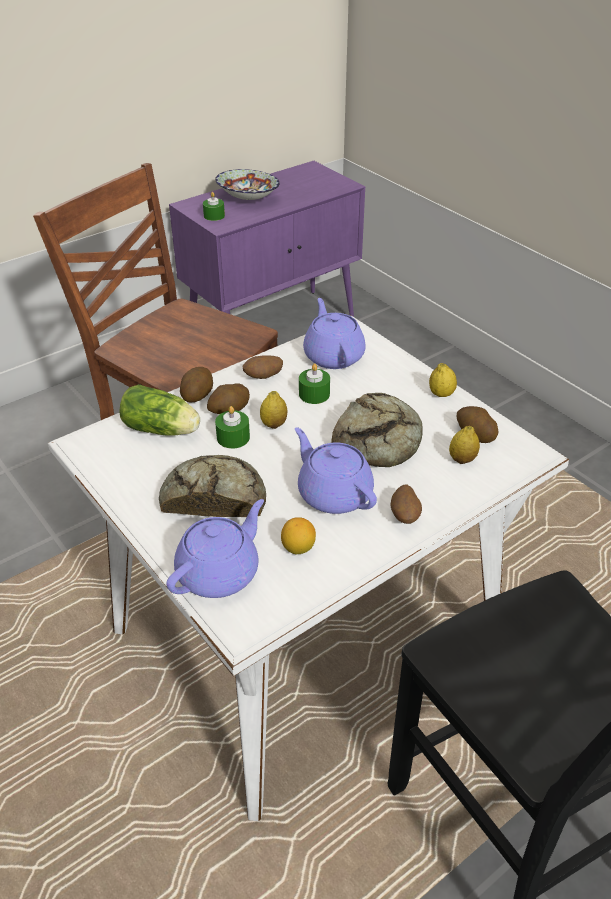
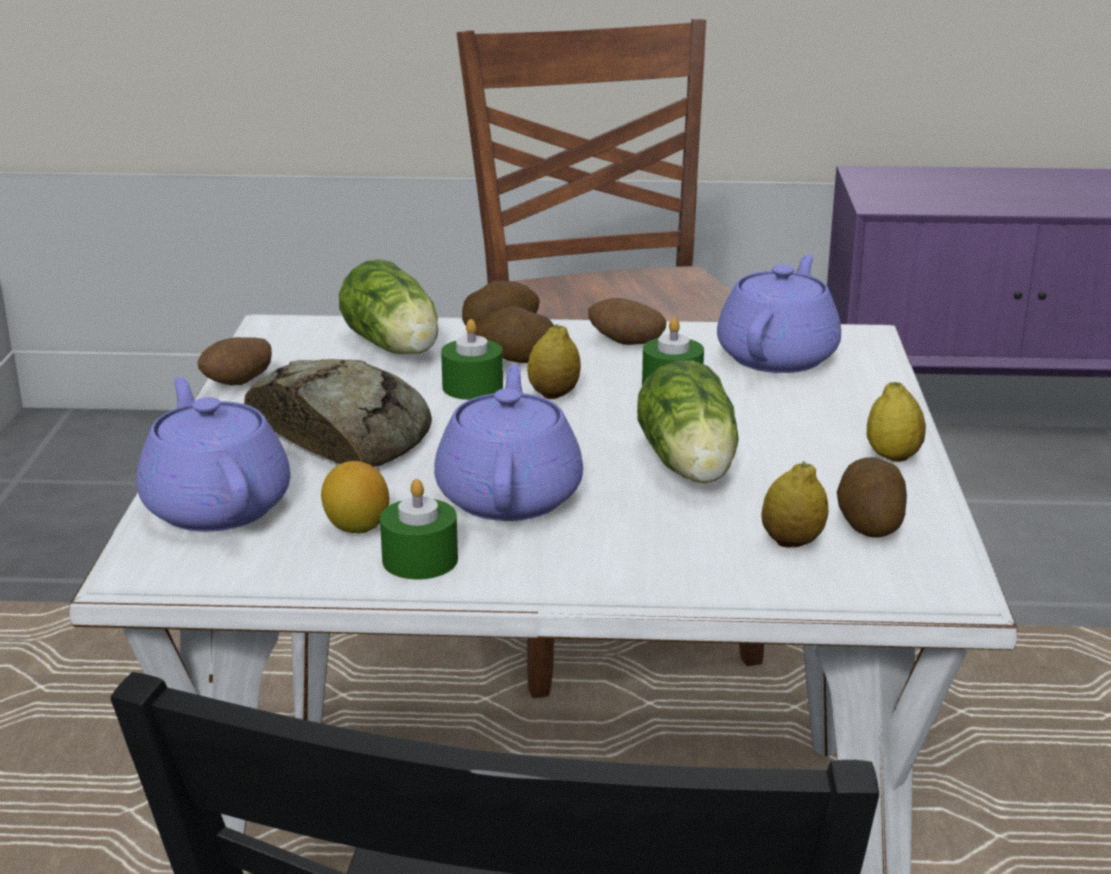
camera: 40 degrees right, 15 degrees down
(214, 216) = (888, 192): green candle -> green candle (420, 560)
(219, 572) = (216, 505): purple teapot -> purple teapot turned 105 degrees counterclockwise
(247, 199) = (975, 186): bowl -> none
(380, 439) = (690, 468): bread -> lettuce
(405, 516) = (574, 563): potato -> potato (238, 384)

